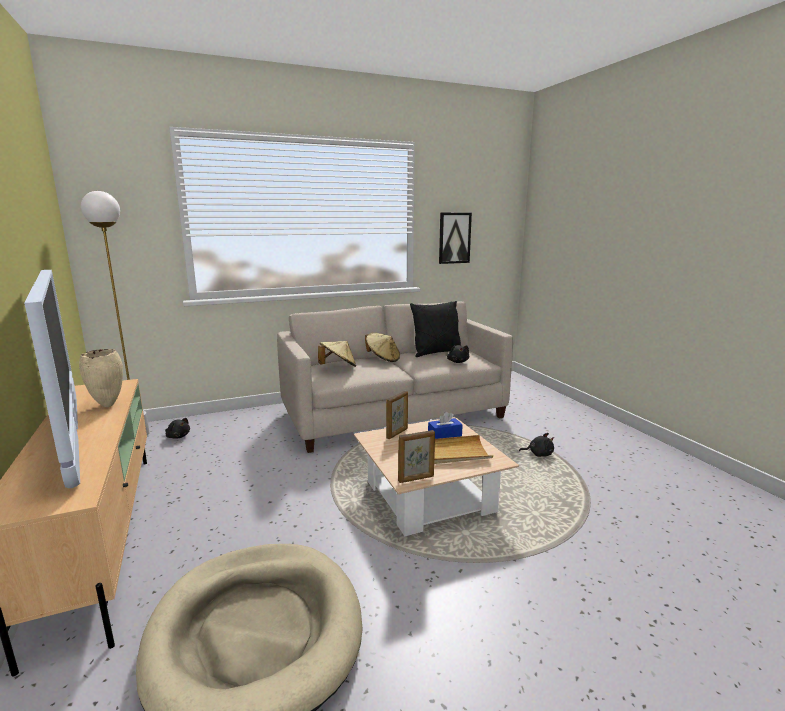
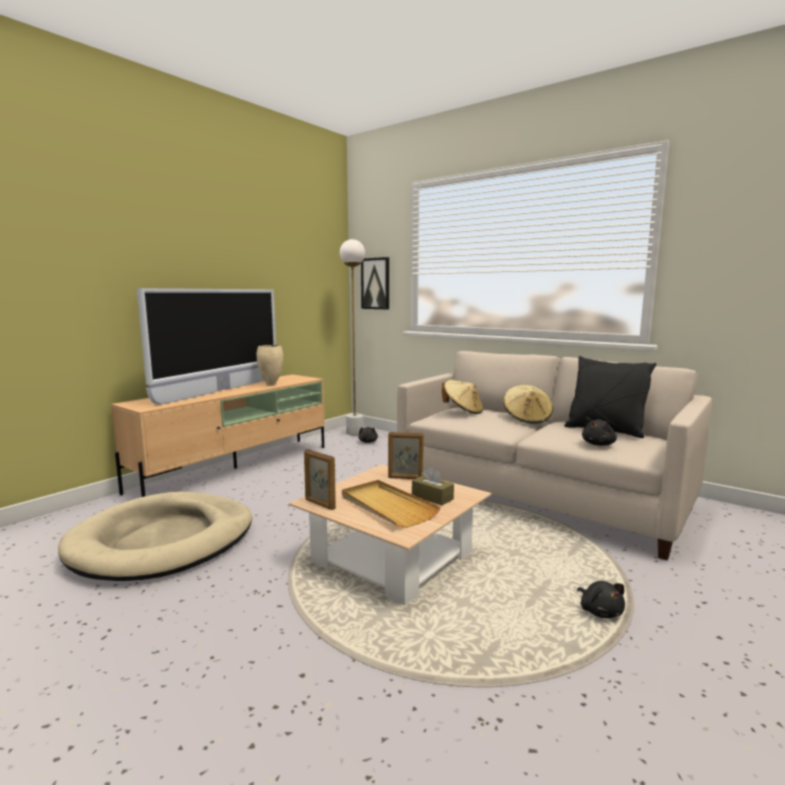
camera: 60 degrees right, 5 degrees down
(444, 435) = (432, 497): blue tissue box -> brown tissue box
(454, 238) = (734, 274): picture -> picture (375, 283)

